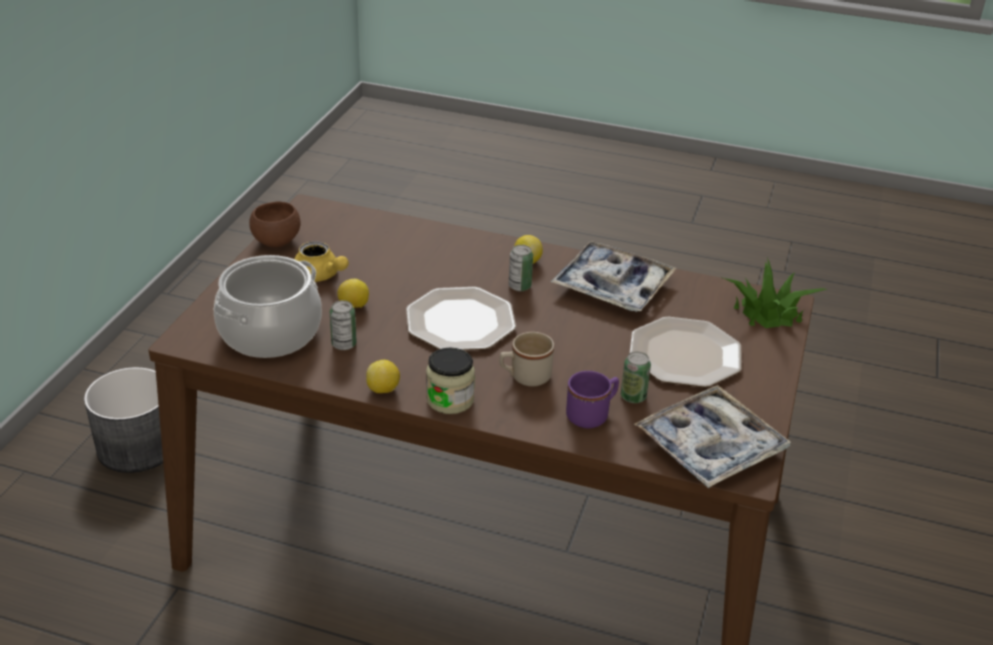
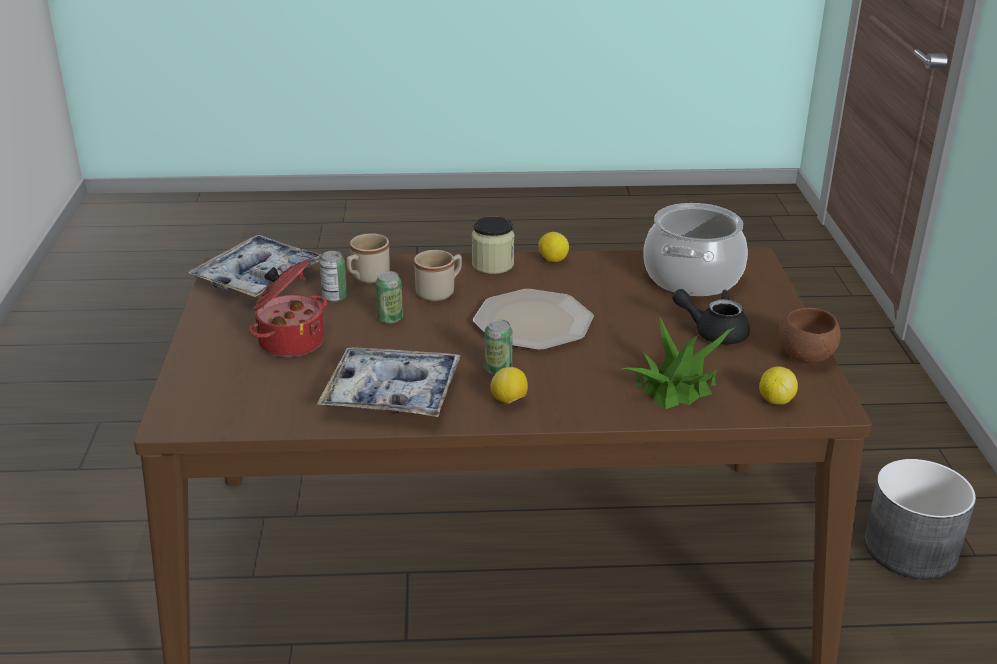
camera: 160 degrees right, 5 degrees down
(319, 276) = (713, 332): yellow teapot -> black teapot
(344, 344) = (619, 282): can -> can (390, 318)
(353, 306) = (647, 312): lemon -> lemon (775, 400)
(592, 415) = (366, 278): purple mug -> beige mug
(686, 354) = (290, 341): plate -> cooking pot
(767, 312) = (197, 406): potted plant -> potted plant (676, 386)

